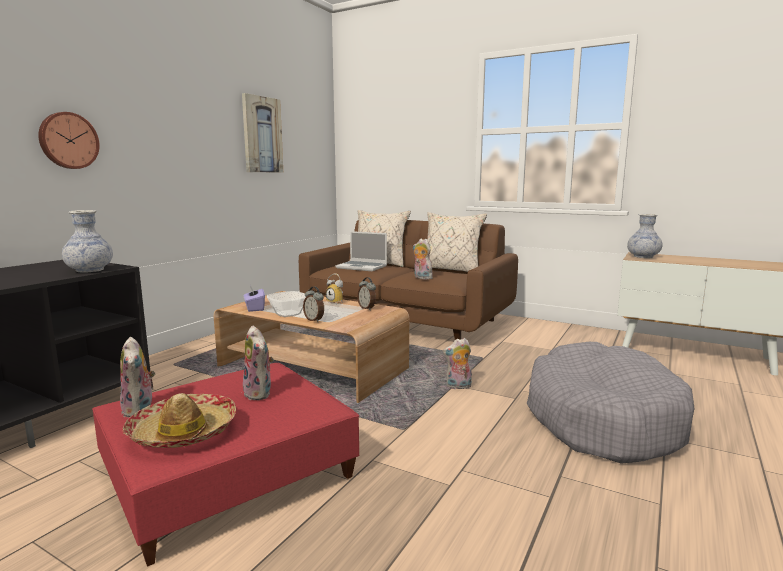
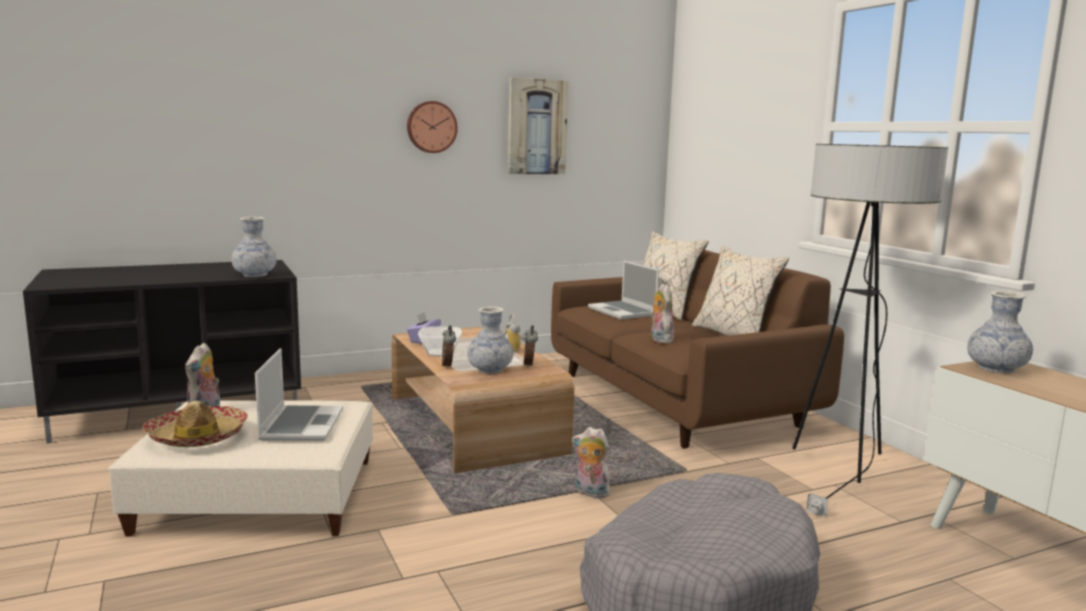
camera: 35 degrees right, 0 degrees up
(68, 140) = (289, 144): wall clock -> wall clock (431, 127)
(227, 474) = (259, 495): red ottoman -> beige ottoman
(260, 393) = (301, 425): plush toy -> laptop
(349, 316) = (490, 370): none -> vase
(546, 337) = (841, 470): none -> floor lamp

